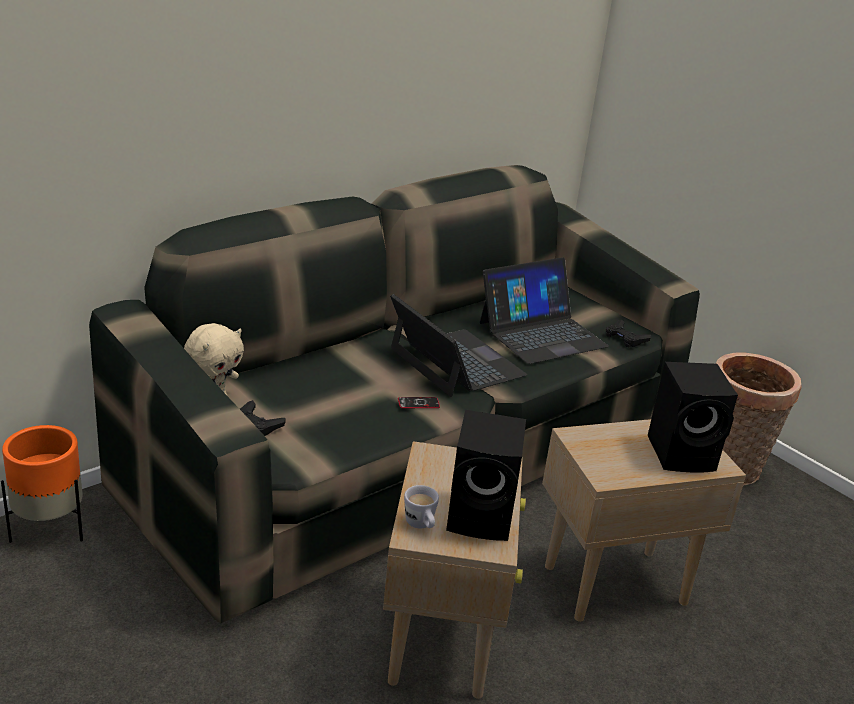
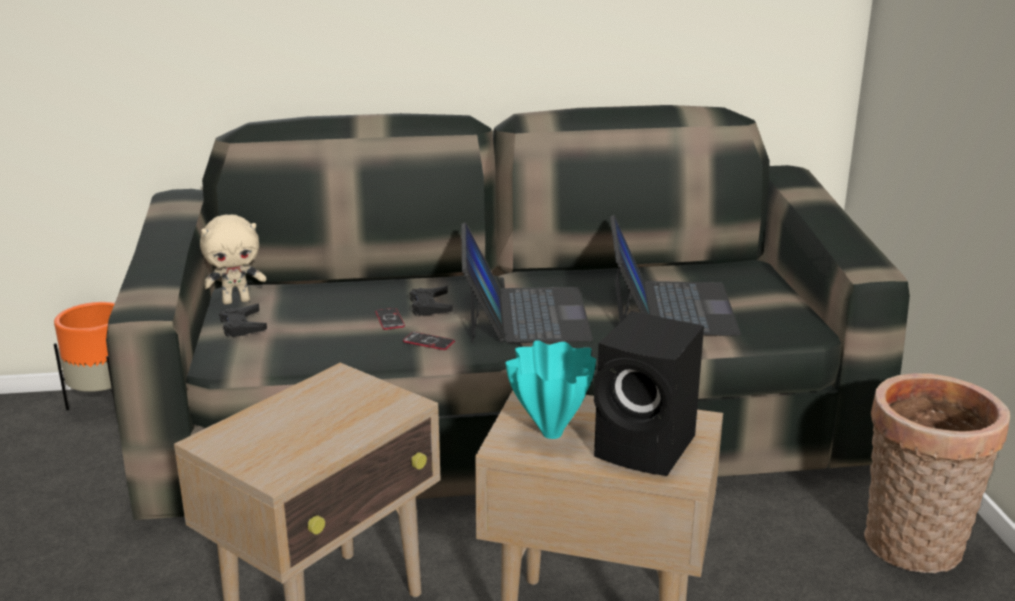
camera: 35 degrees right, 5 degrees down
(360, 389) = (390, 320): none -> phone
(421, 525) = (232, 434): white mug -> none
(483, 516) = (307, 444): black speaker -> none
(541, 334) = (670, 307): laptop -> laptop turned 90 degrees counterclockwise
(619, 459) = (551, 432): none -> turquoise vase
(625, 338) = (779, 329): black game controller -> black game controller (430, 306)

